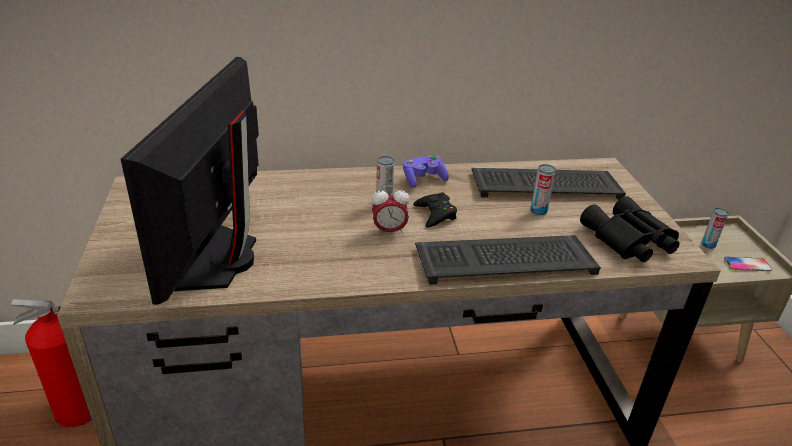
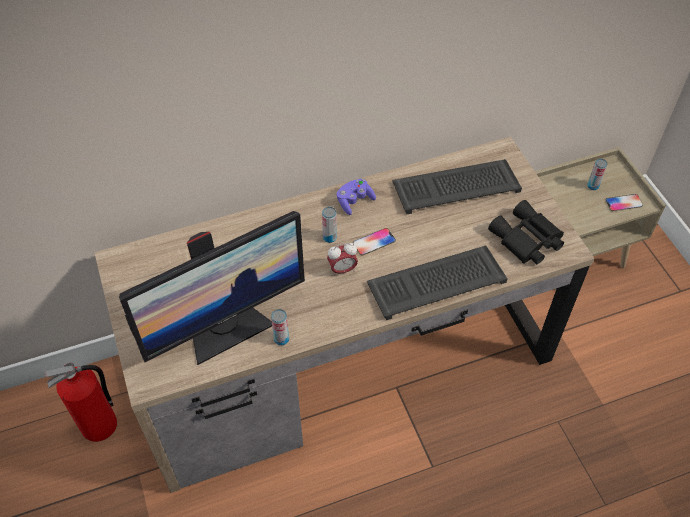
camera: 10 degrees left, 20 degrees up
(223, 260) = (226, 328): monitor -> monitor turned 120 degrees counterclockwise
(435, 214) = (374, 242): black game controller -> phone
(538, 211) = (454, 220): can -> can (281, 339)

